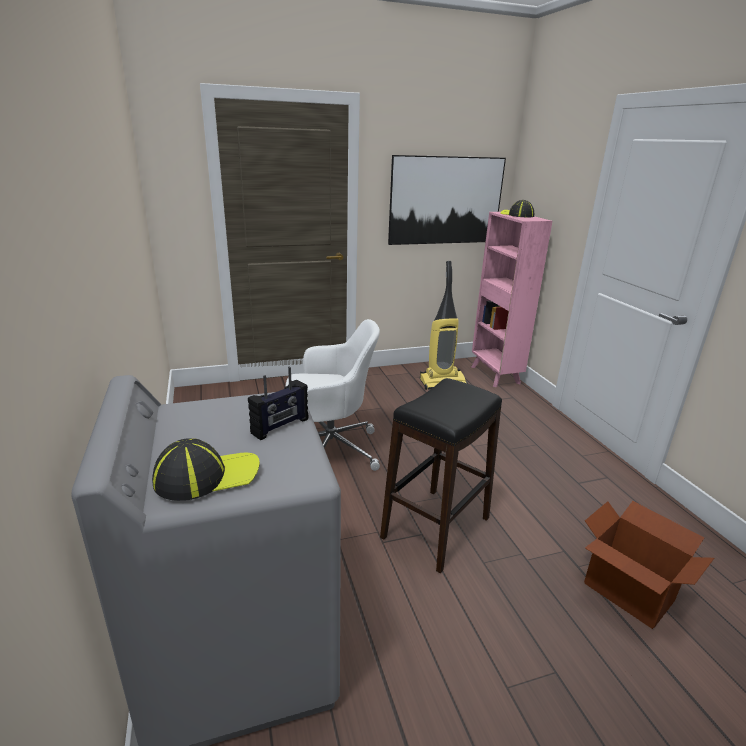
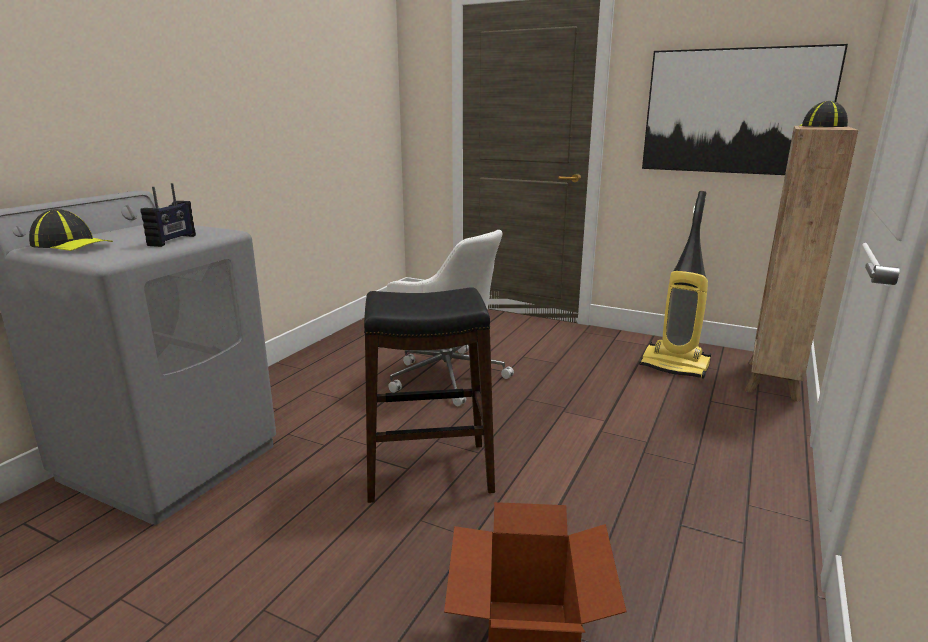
camera: 45 degrees right, 5 degrees down
(280, 426) = (173, 240): radio -> radio turned 75 degrees counterclockwise
(495, 375) = (772, 381): pink bookcase -> brown bookcase

